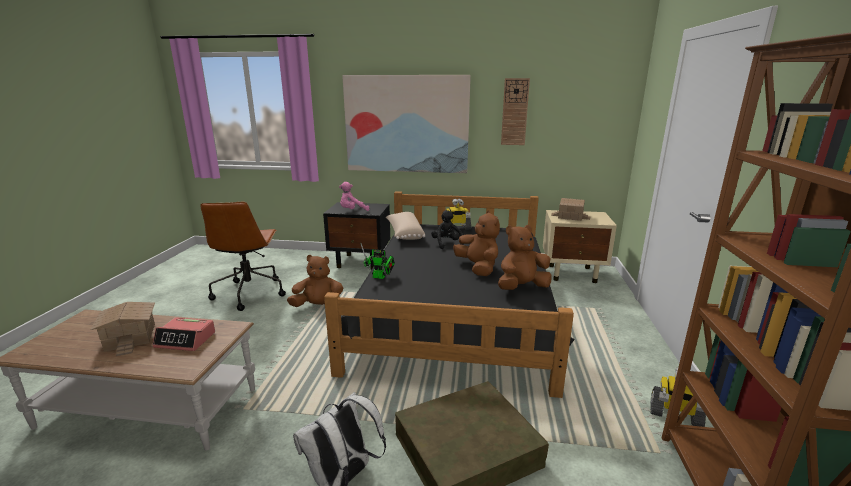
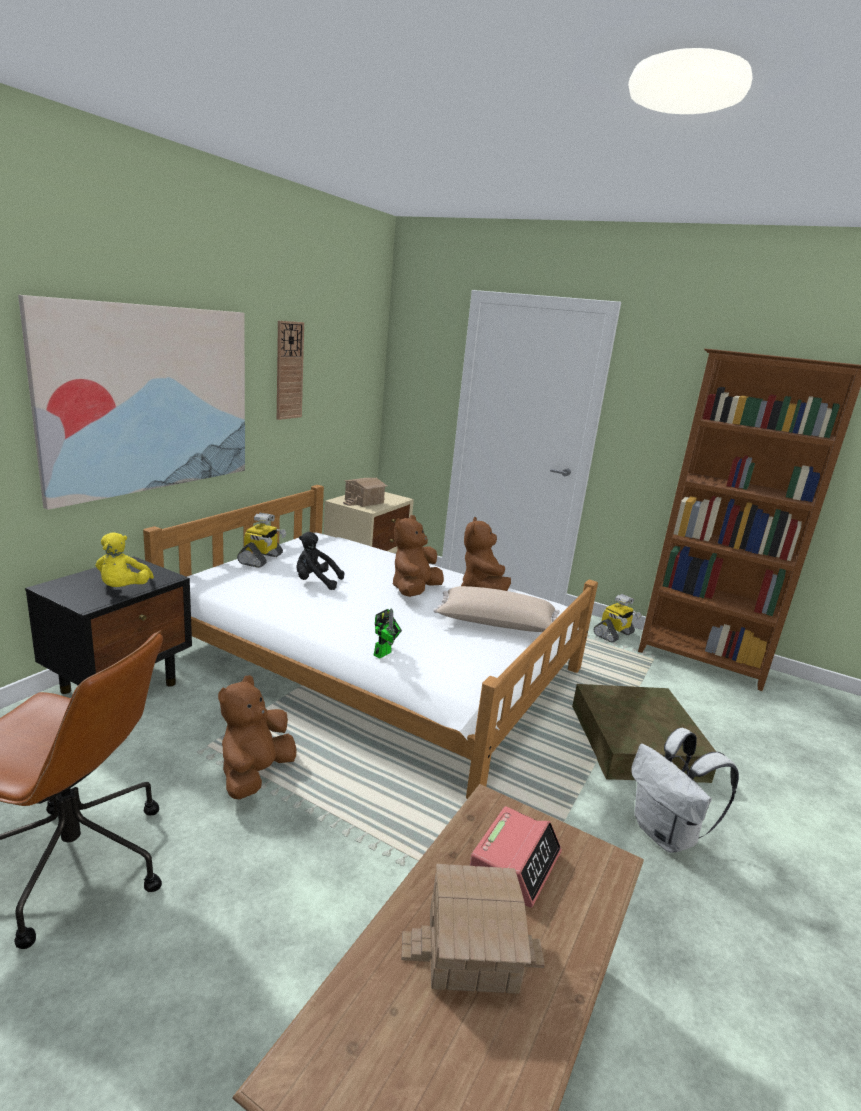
camera: 70 degrees left, 0 degrees up
(352, 211) = (123, 589): pink plush toy -> yellow plush toy
(404, 234) = (231, 594): beige pillow -> beige pillow (495, 625)
(456, 307) = (375, 659): black bed -> white bed
(478, 268) = (414, 591): brown plush toy -> brown plush toy turned 60 degrees counterclockwise

